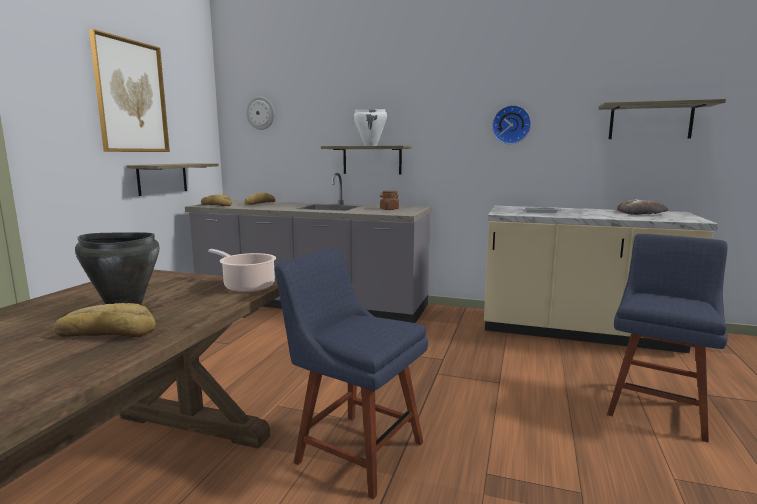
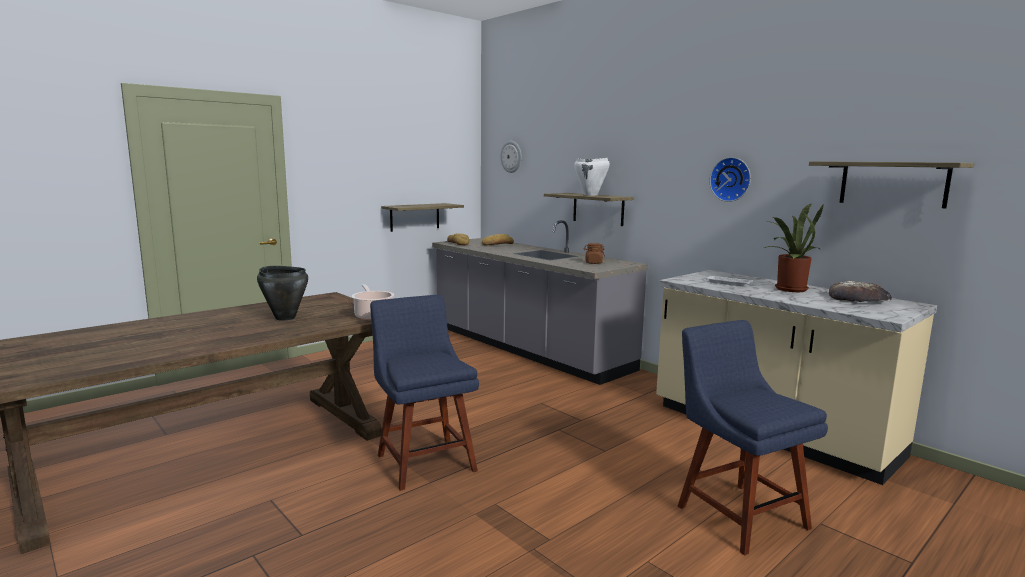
camera: 30 degrees right, 0 degrees up
(107, 332) = (257, 329): bread -> none
(131, 97) = (391, 148): picture -> none
(585, 211) = (788, 289): none -> potted plant
(657, 406) = (737, 513): blue chair -> blue chair turned 90 degrees counterclockwise

